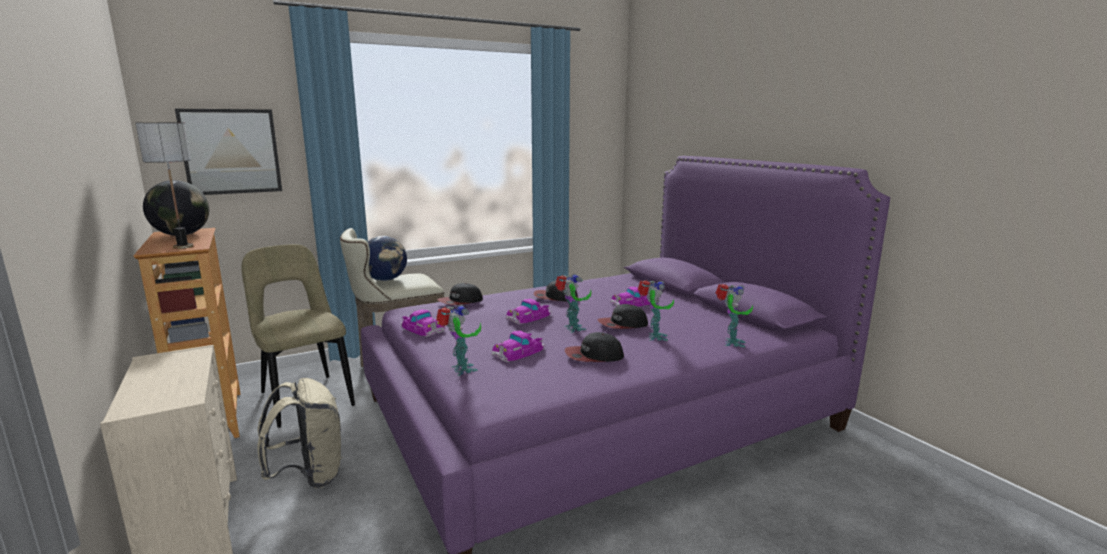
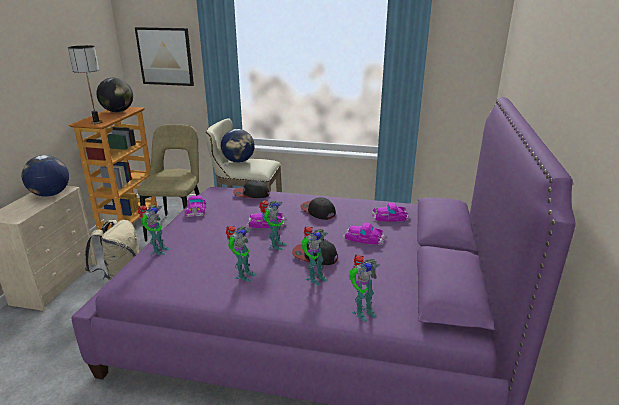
camera: 40 degrees right, 10 degrees up
(178, 363) = (50, 194): none -> globe
(518, 352) = (209, 250): toy car -> toy car (389, 217)
(593, 356) = (242, 275): cap -> toy robot

